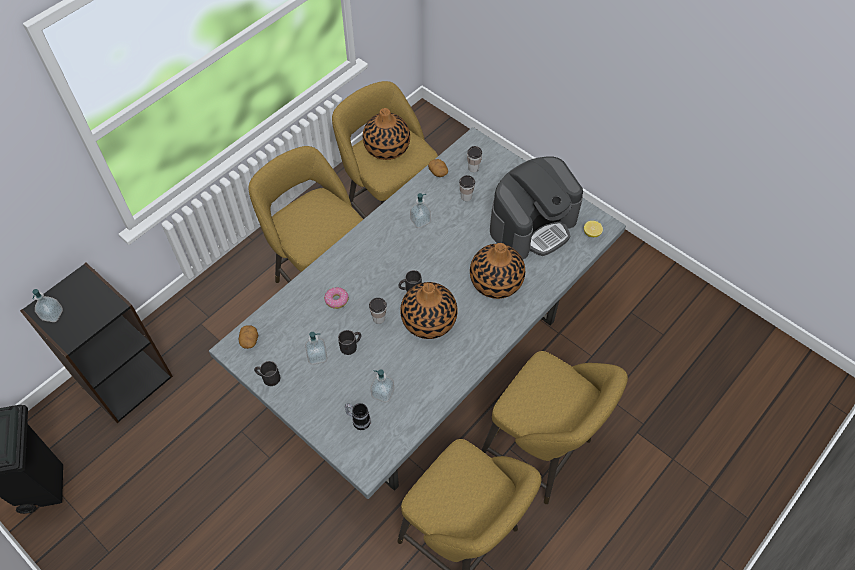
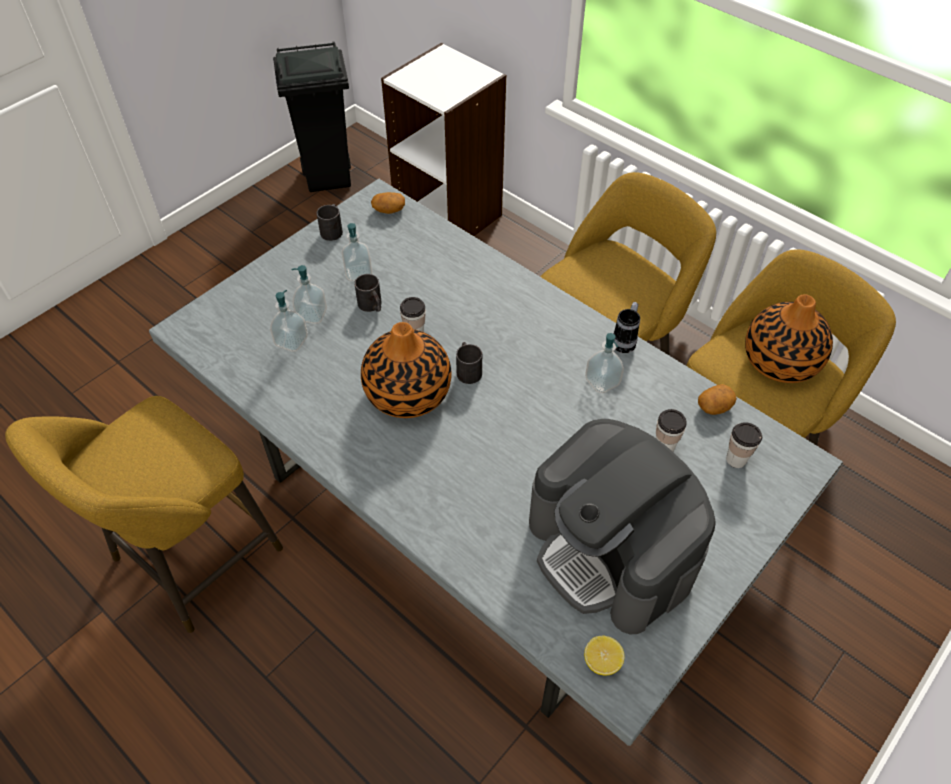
camera: 90 degrees right, 5 degrees down
(52, 314) = (434, 62): soap dispenser -> soap dispenser (312, 314)
(124, 378) = (449, 216): black bookcase -> white bookcase
(336, 300) = (448, 287): donut -> none
(358, 420) = (254, 317): mug -> mug (625, 341)
(496, 281) = (480, 486): vase -> none
(540, 453) = (303, 676): yellow stool -> none

